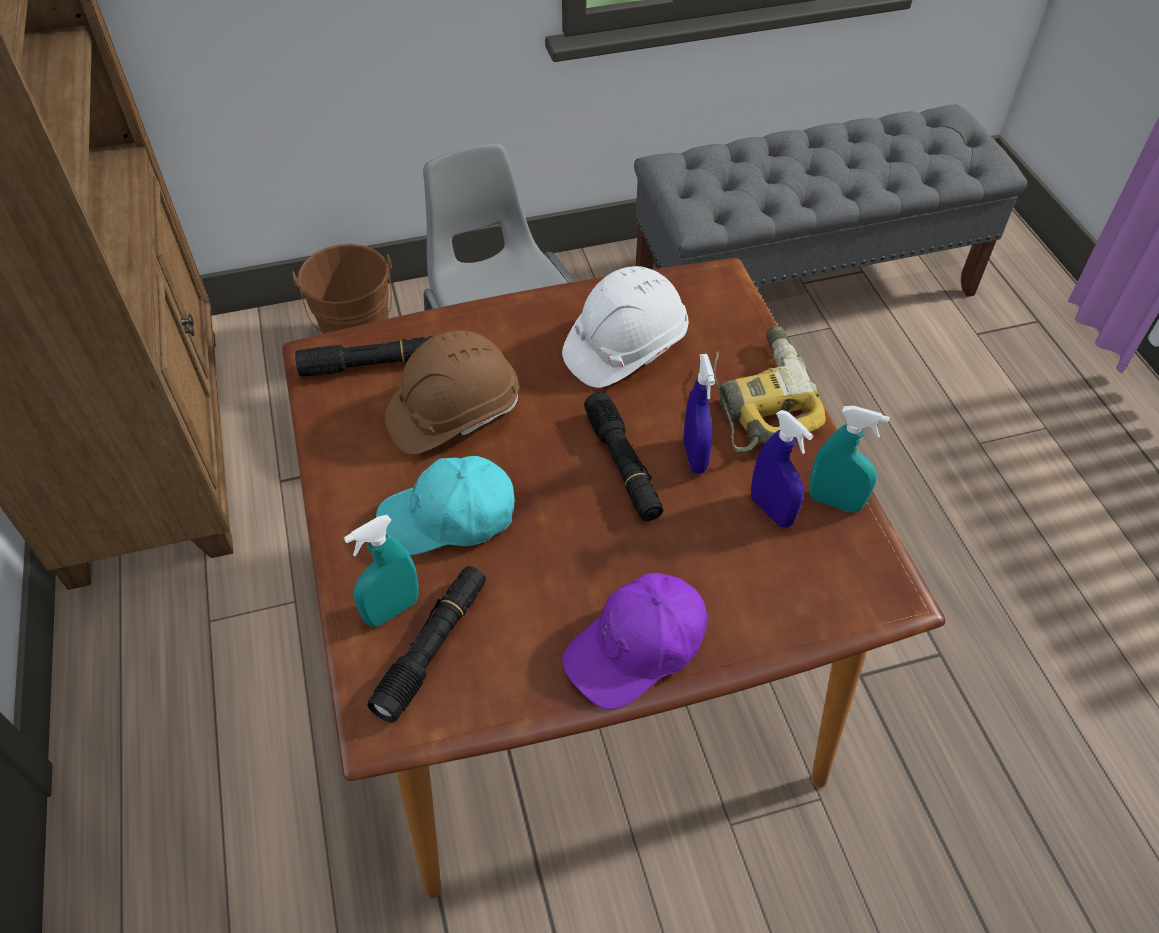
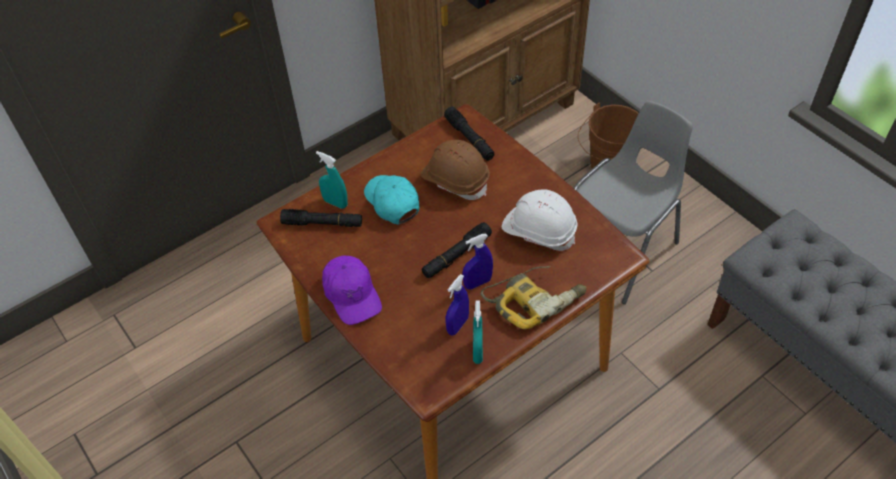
camera: 70 degrees right, 0 degrees up
(637, 648) = (352, 294): purple cap -> purple cap turned 150 degrees counterclockwise

